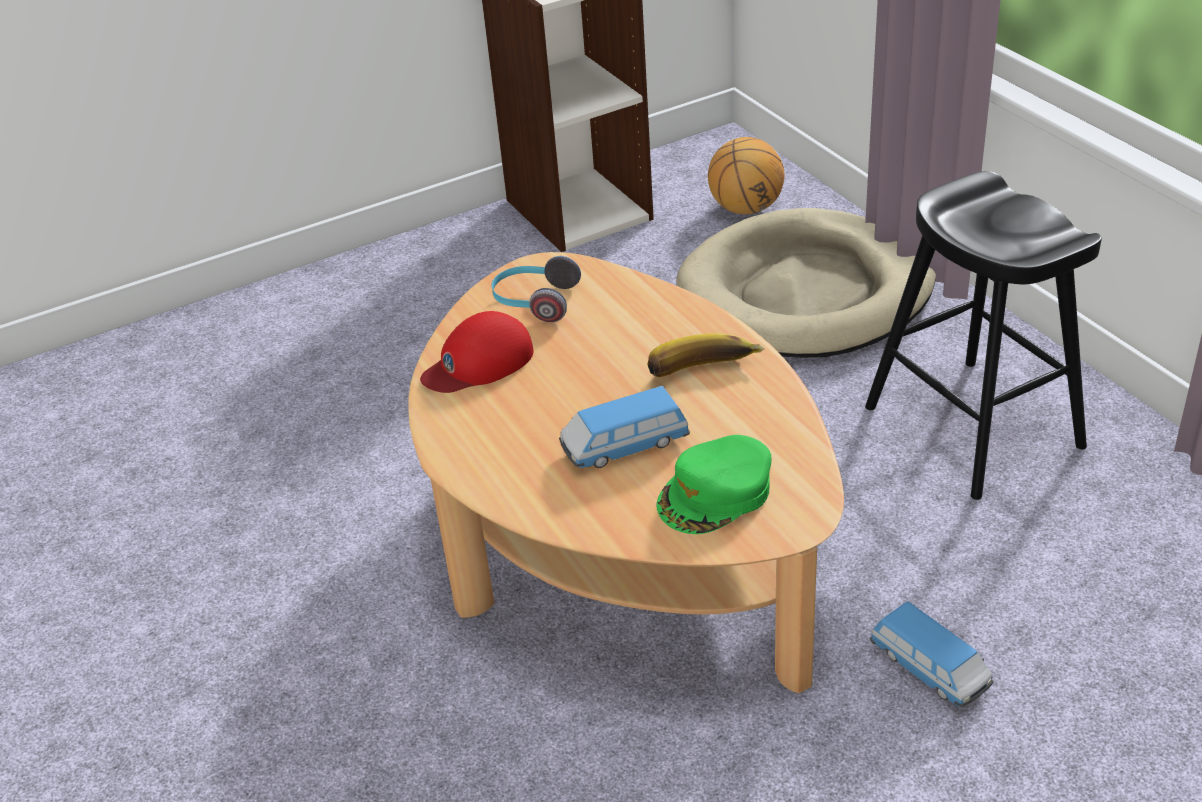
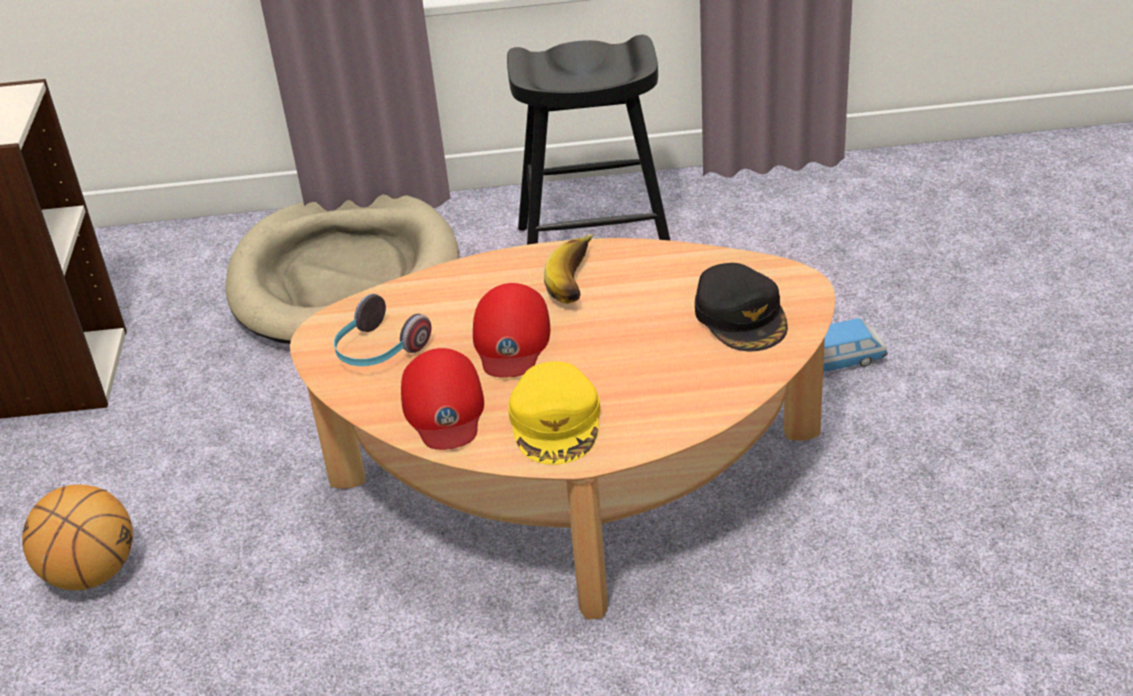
camera: 65 degrees left, 0 degrees up
(490, 430) = (556, 422): none -> yellow cap
(592, 365) = (511, 339): none -> red cap
(624, 446) = (642, 348): toy car -> none
(716, 494) = (741, 316): green cap -> black cap
(745, 209) = (180, 271): basketball -> basketball (92, 573)

